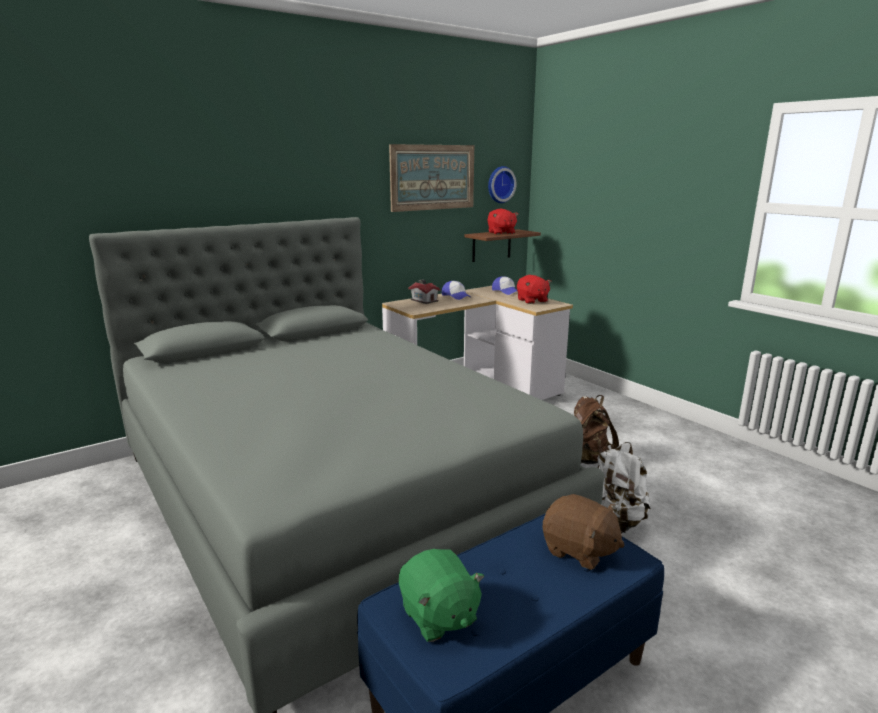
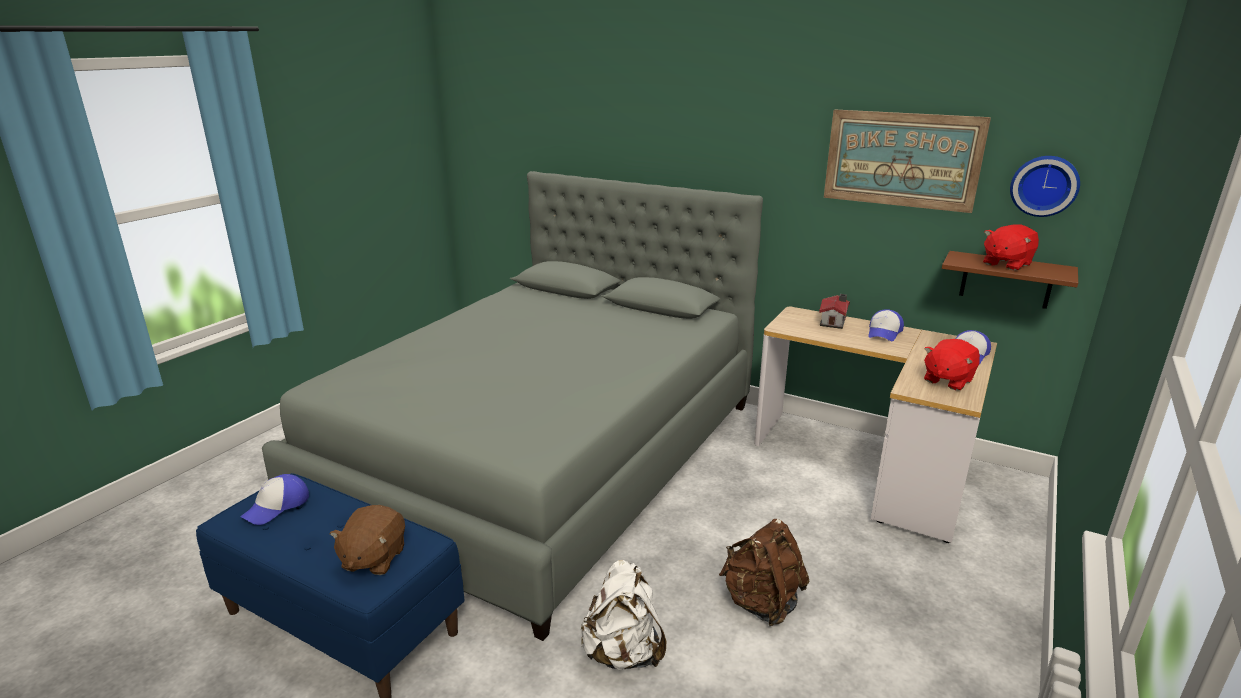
camera: 65 degrees right, 5 degrees up
(438, 616) = (277, 506): green plush toy -> cap

